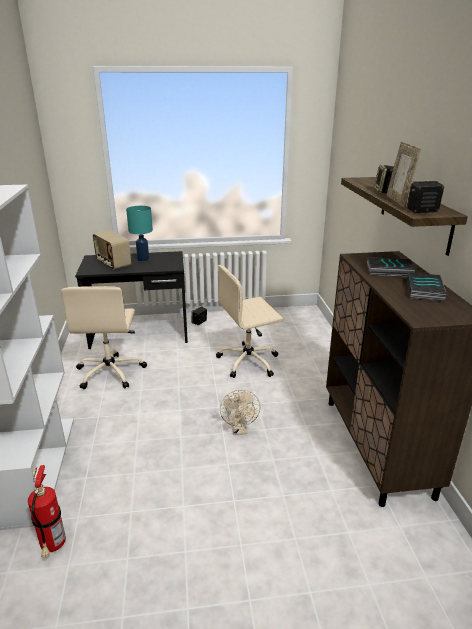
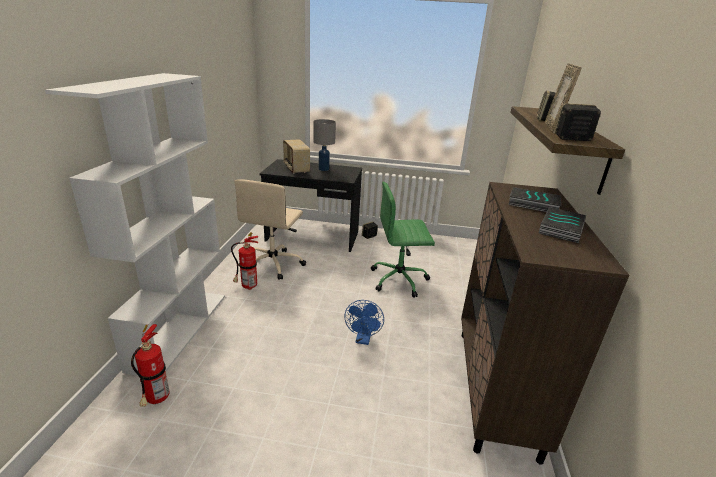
camera: 15 degrees right, 0 degrees up
(94, 403) = (247, 287): none -> fire extinguisher
(143, 259) = (323, 169): turquoise table lamp -> grey table lamp
(239, 430) = (363, 339): beige fan -> blue fan
(249, 361) = (400, 279): beige office chair -> green office chair

